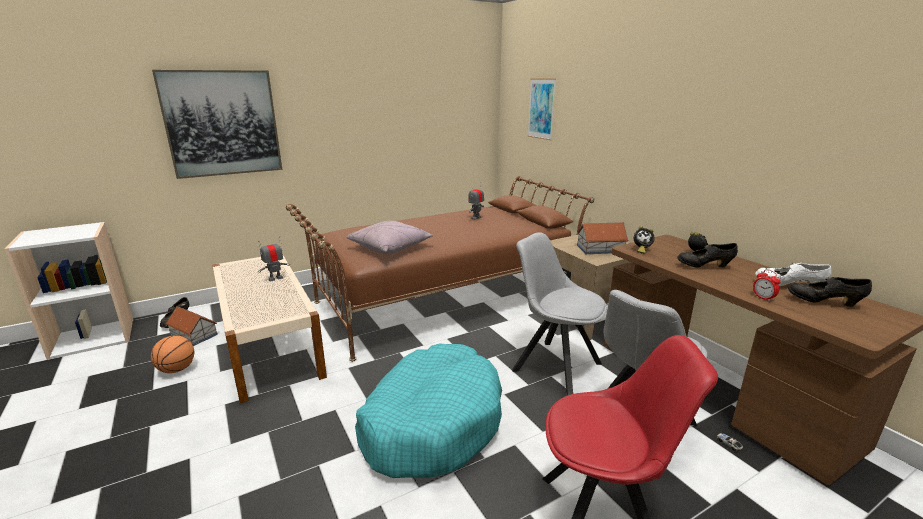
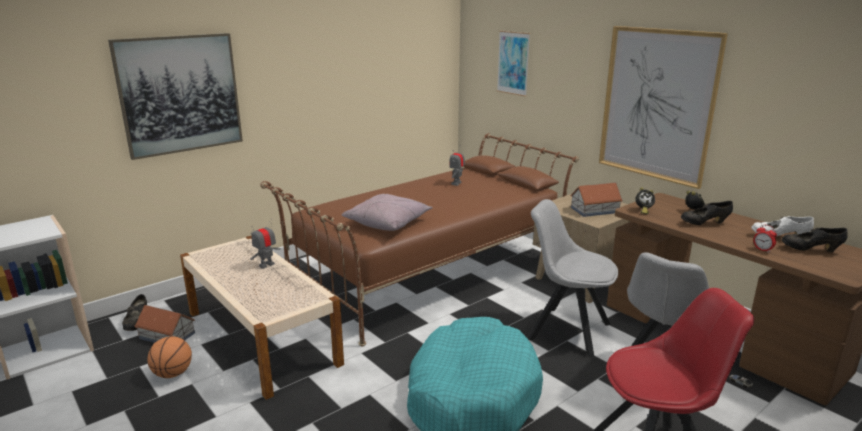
camera: 10 degrees left, 0 degrees up
(668, 143) = (657, 105): none -> picture

